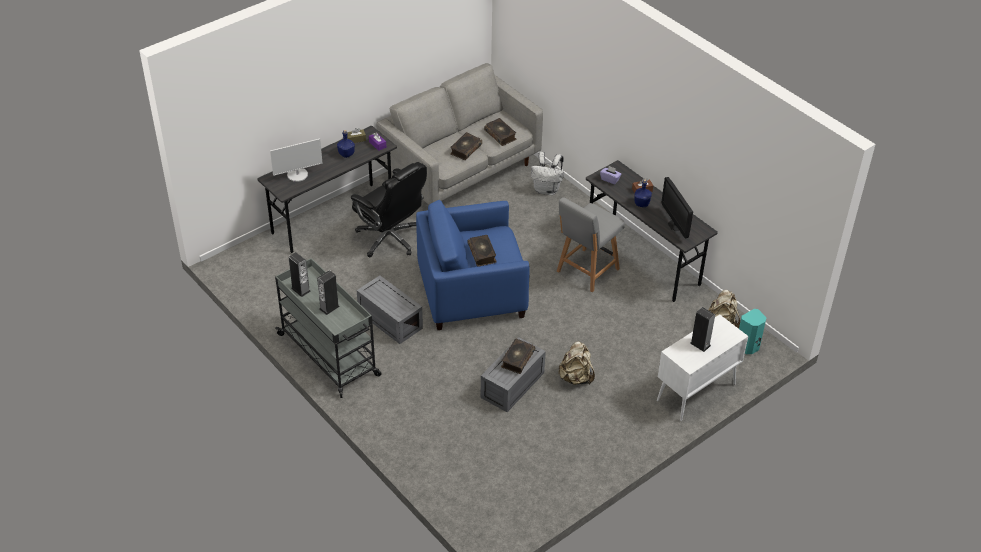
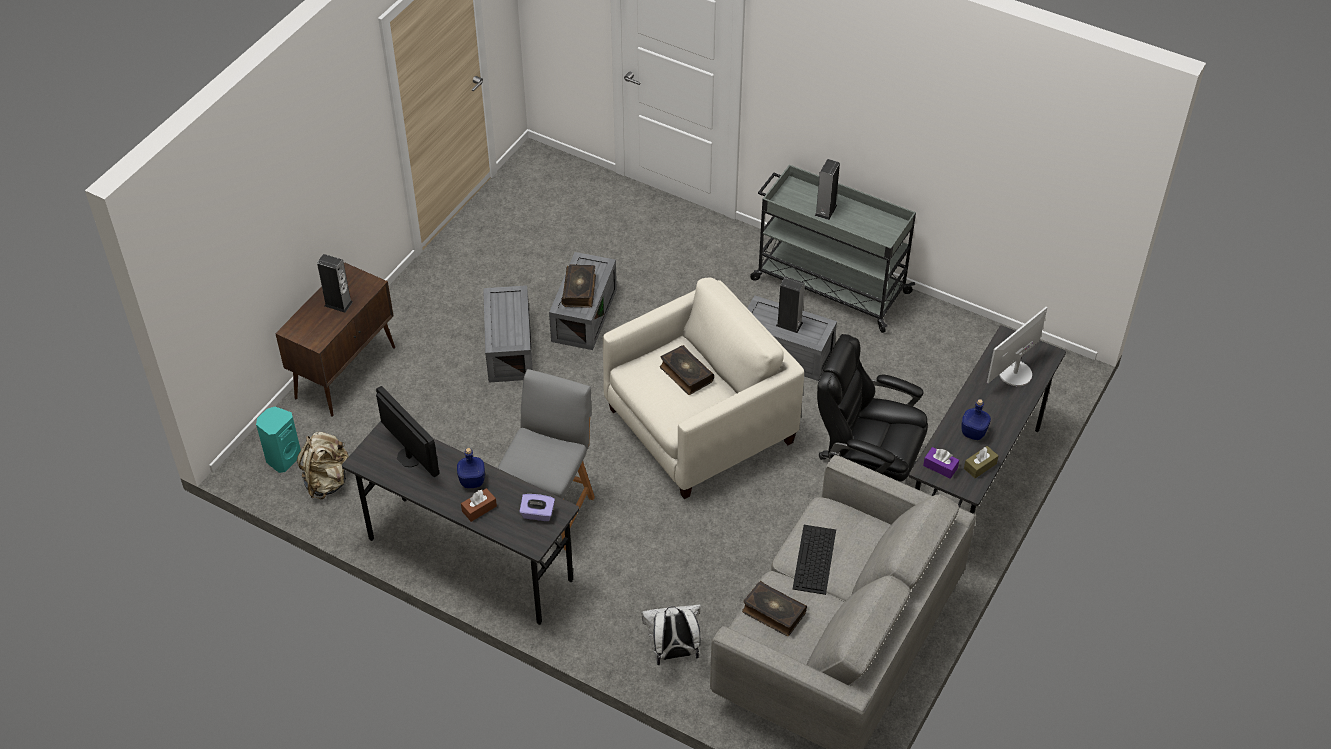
camera: 160 degrees right, 5 degrees up
(300, 289) = (877, 222): speaker -> speaker (789, 324)
(465, 149) = (814, 560): book -> keyboard
(472, 292) = (699, 426): blue armchair -> beige armchair
(576, 377) = (508, 347): beige backpack -> grey storage box
(695, 393) = (346, 372): white cabinet -> brown cabinet

